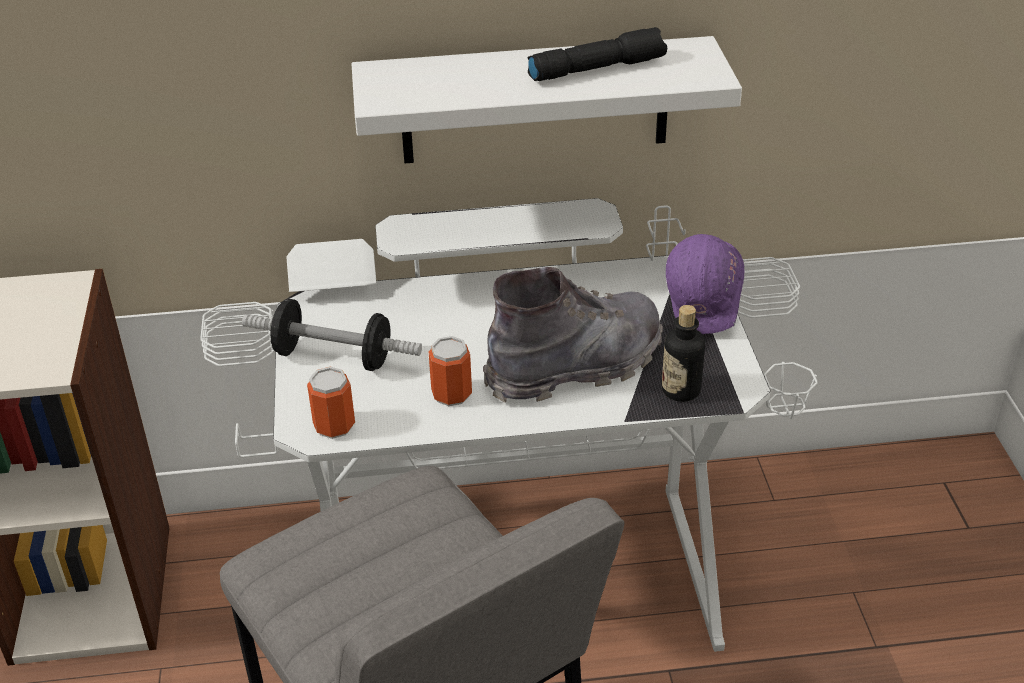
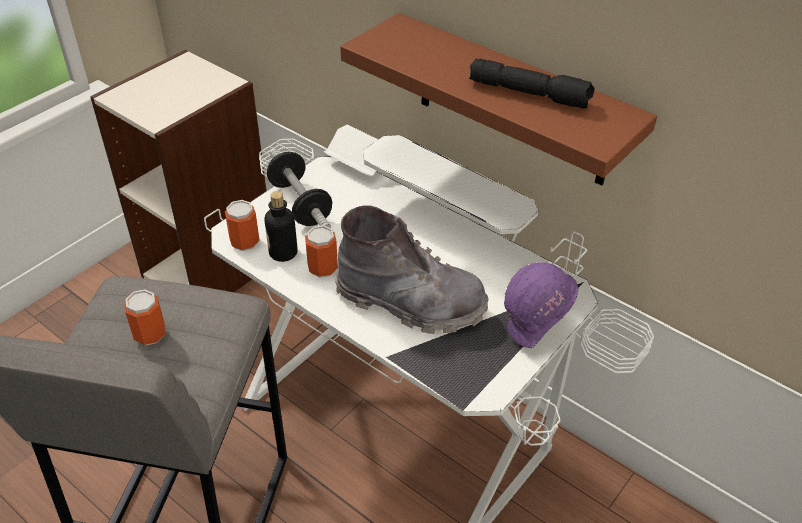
camera: 45 degrees right, 5 degrees up
(381, 568) = (150, 334): none -> can
(535, 101) = (512, 101): white shelf -> brown shelf
(681, 390) = (447, 365): bottle -> bottle (283, 253)

